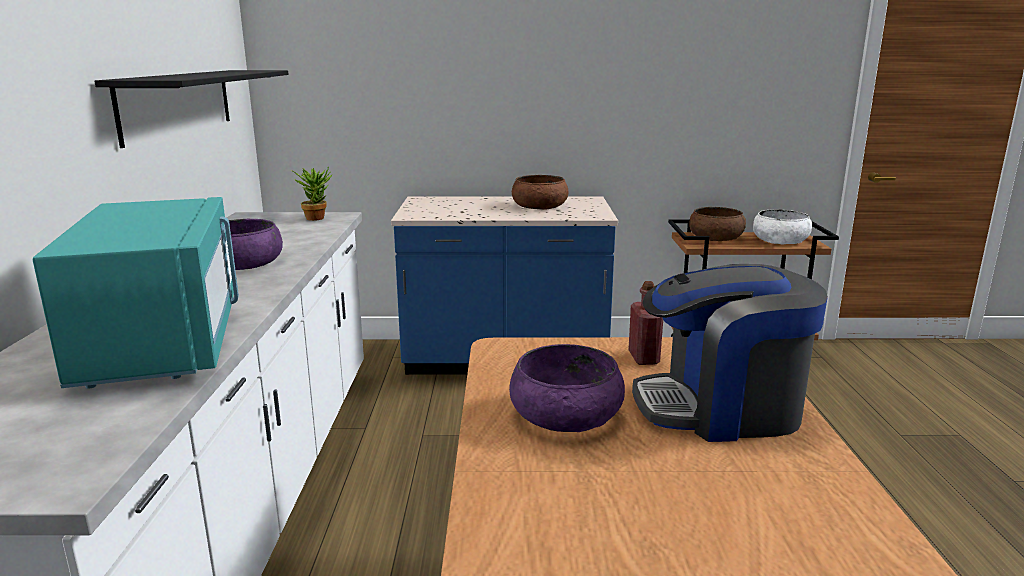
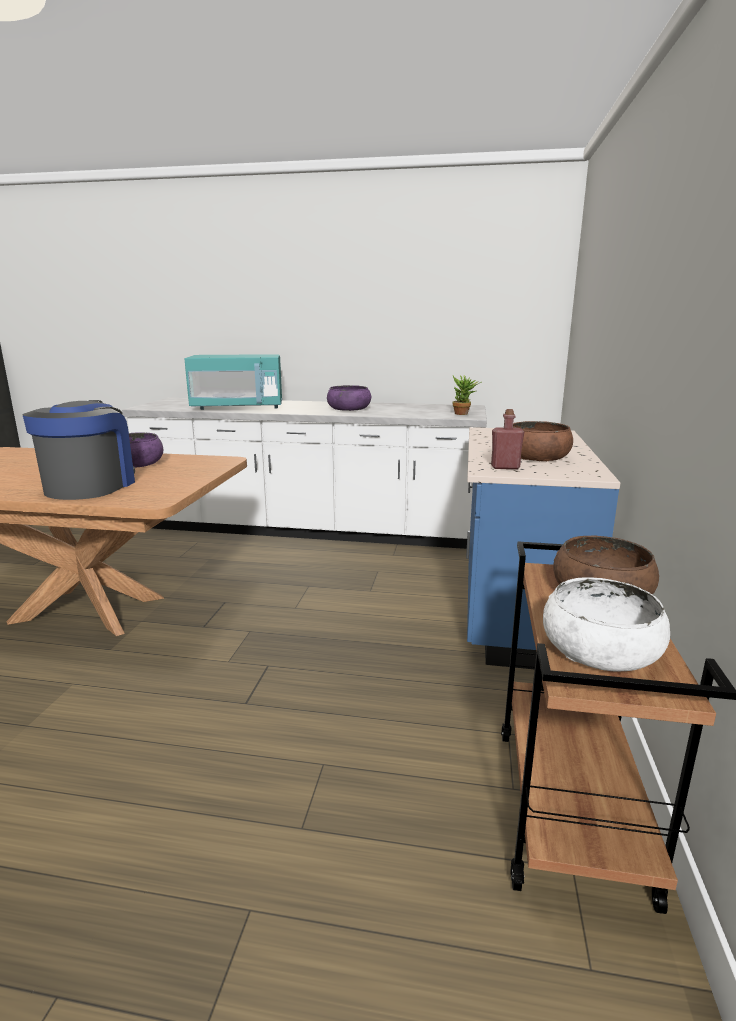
camera: 100 degrees right, 0 degrees up
(178, 103) = (434, 323): black shelf -> none
(643, 358) = (173, 481): red bottle -> red bottle (505, 467)

